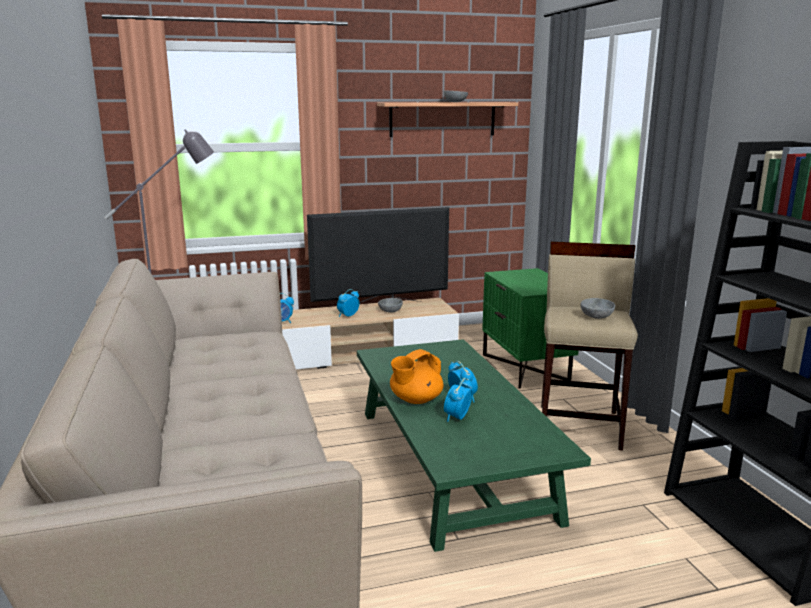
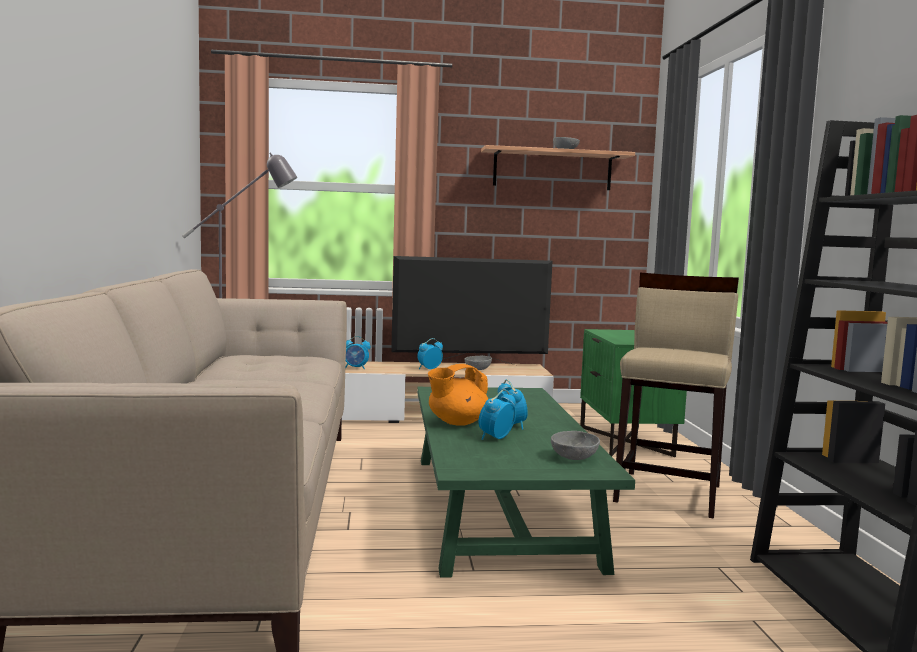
camera: 10 degrees right, 10 degrees down
(597, 317) = (685, 353): grey bowl -> grey bowl (574, 458)

